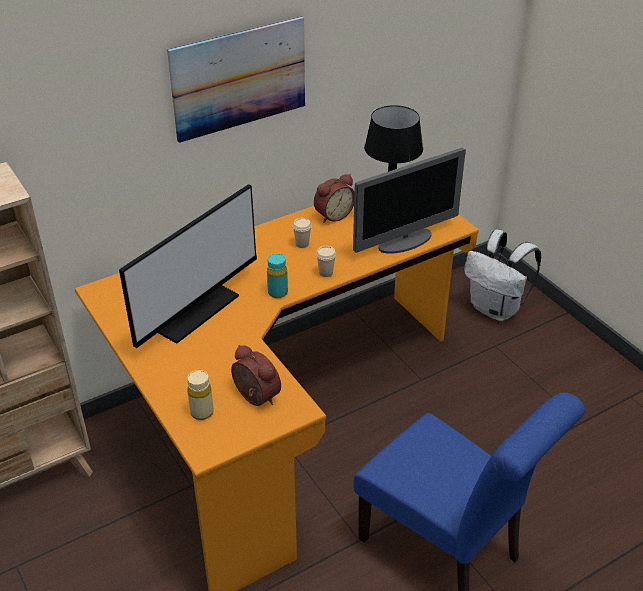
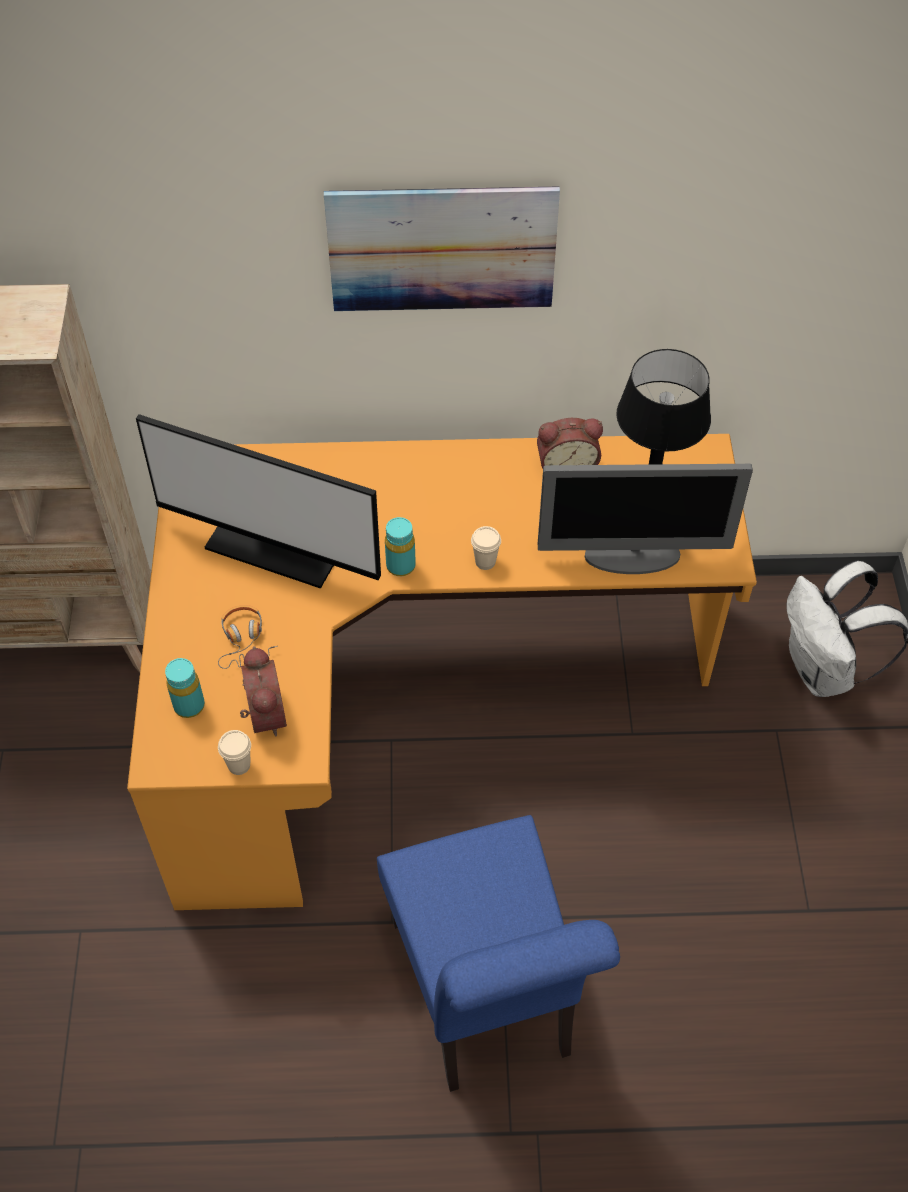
camera: 30 degrees right, 15 degrees up
(191, 309) = (277, 543): monitor -> monitor turned 45 degrees clockwise
(202, 412) = (189, 706): beige bottle -> turquoise bottle
(210, 365) = (244, 641): none -> headphones
(302, 244) = (488, 499): beige cup -> beige cup (239, 765)

